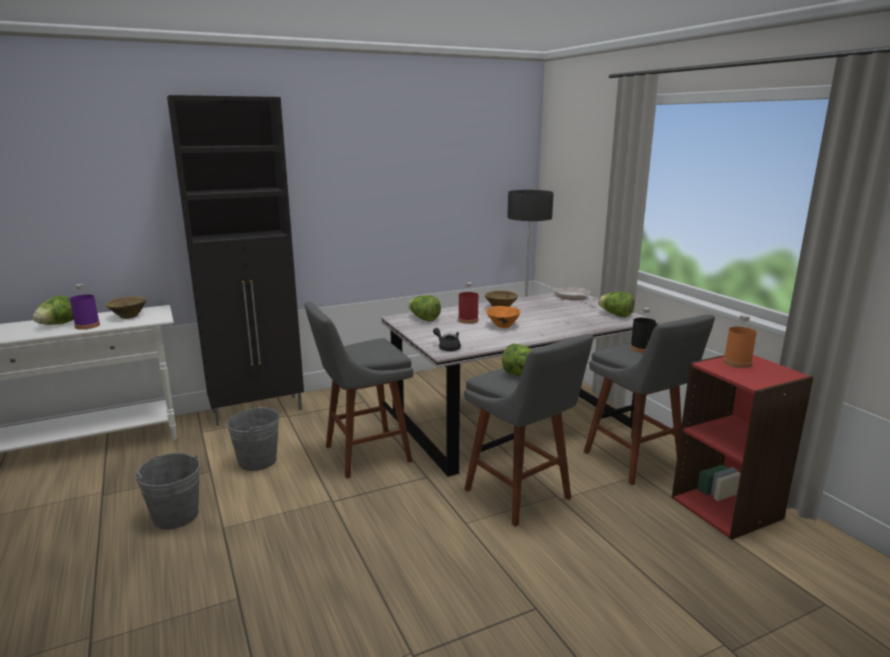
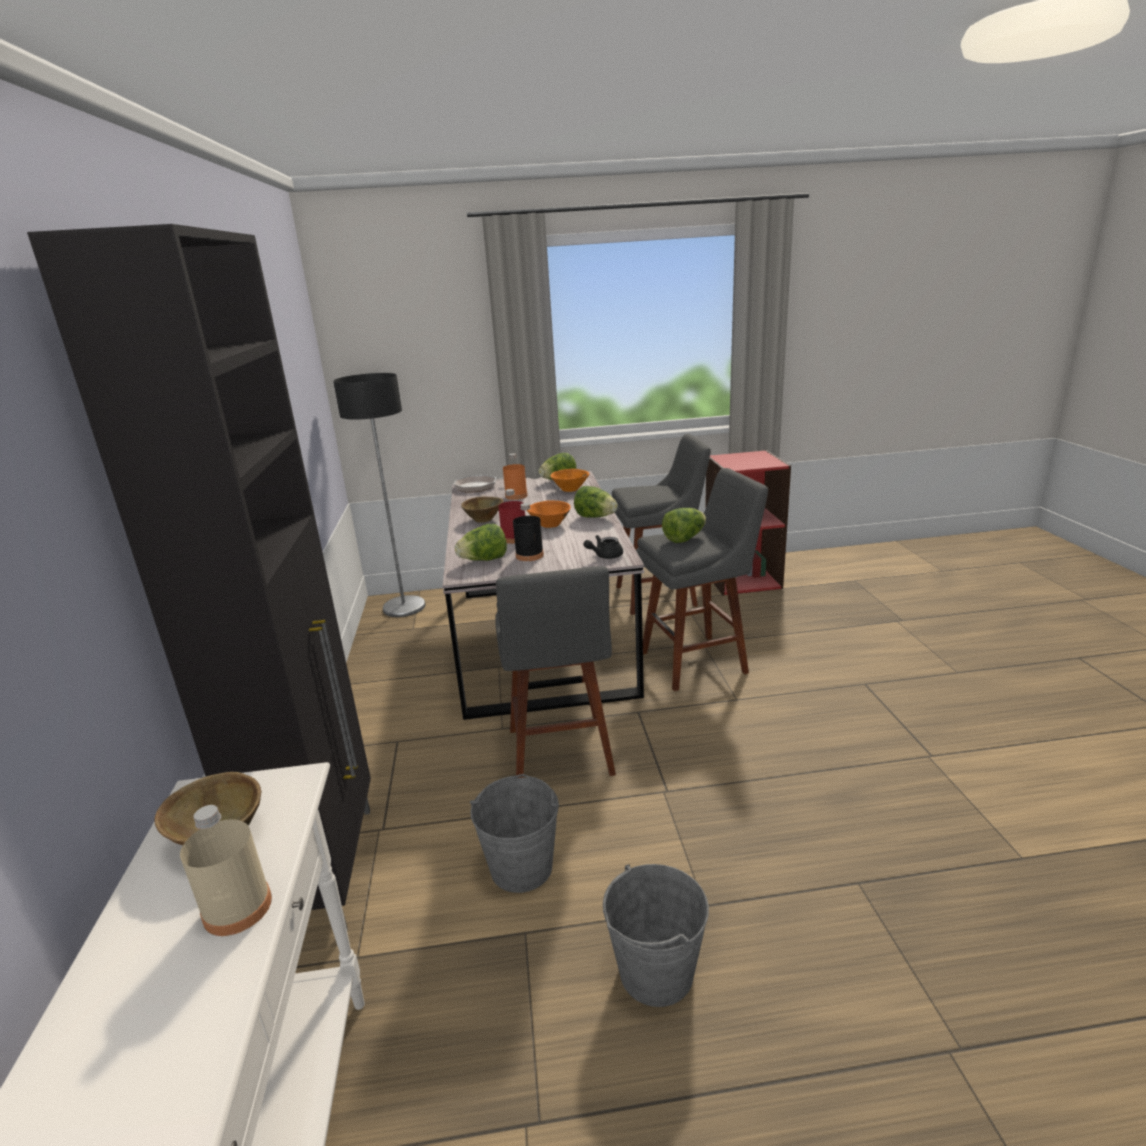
camera: 70 degrees left, 5 degrees up
(57, 324) = (153, 988): lettuce -> lettuce (596, 517)
(87, 326) = (237, 908): purple bottle -> beige bottle
(594, 321) = (570, 489): none -> orange bowl
(641, 349) = (642, 490): black bottle -> black bottle (529, 555)
(737, 363) = (733, 461): orange bottle -> orange bottle (516, 496)

